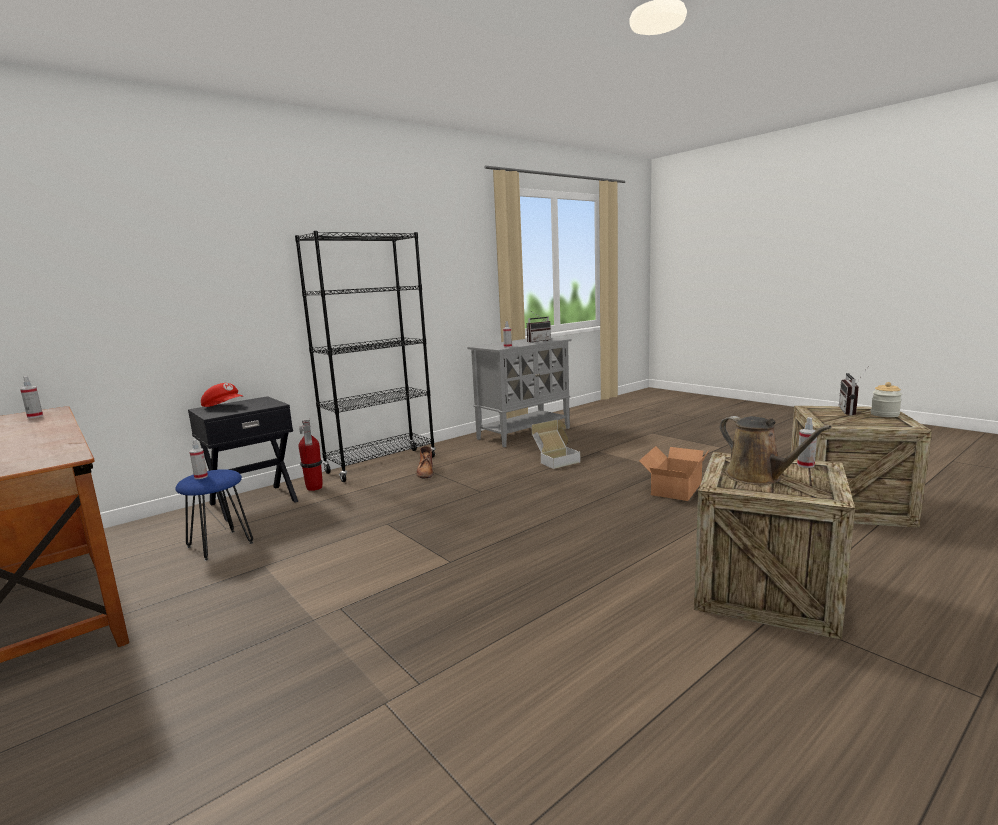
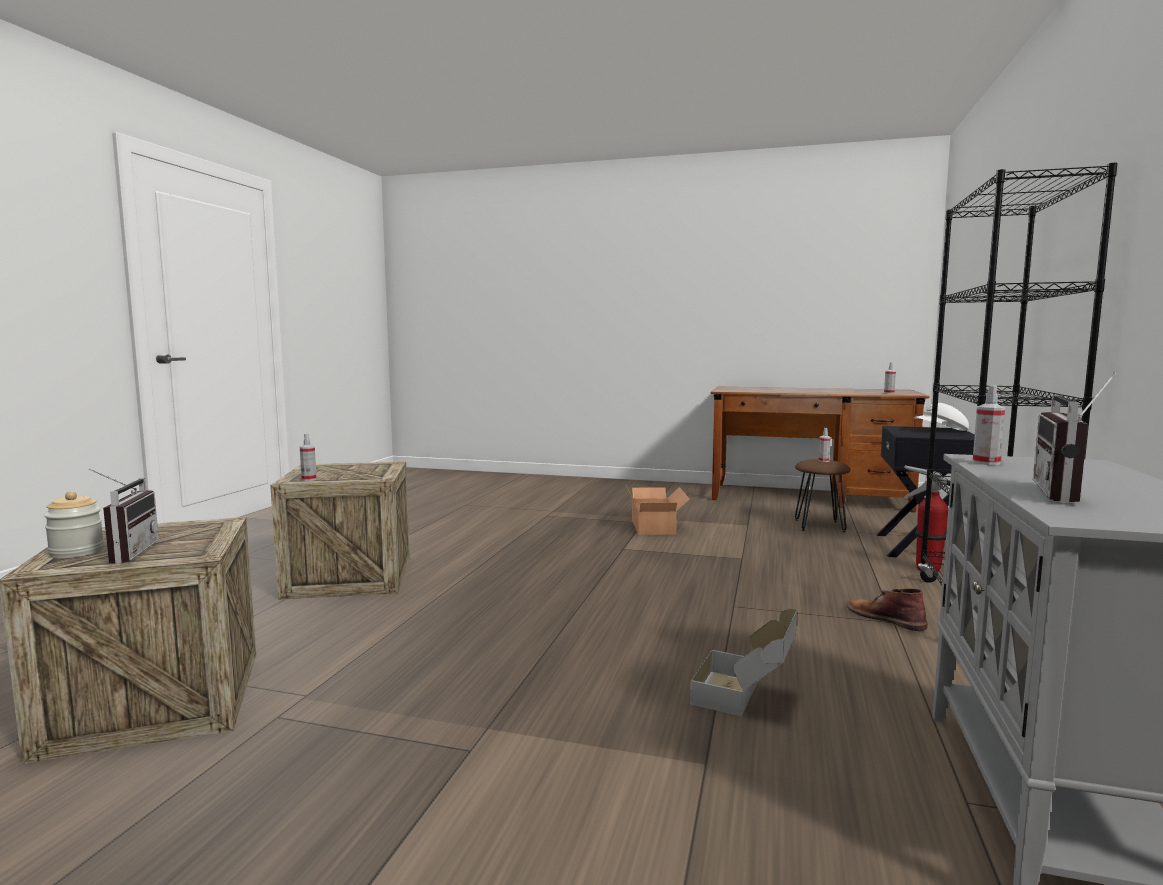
camera: 145 degrees right, 5 degrees down
(220, 545) = (819, 525): blue stool -> brown stool
(224, 407) = (941, 430): red cap -> white cap
(673, 489) = (459, 672): cardboard box -> cardboard box (655, 526)
(758, 477) = (358, 469): brown watering can -> none

